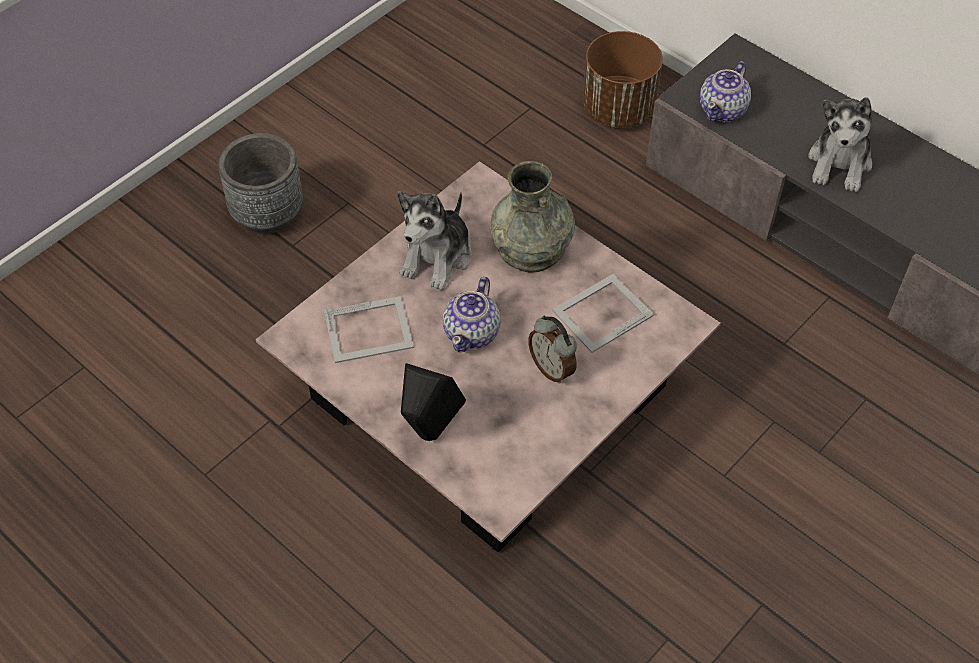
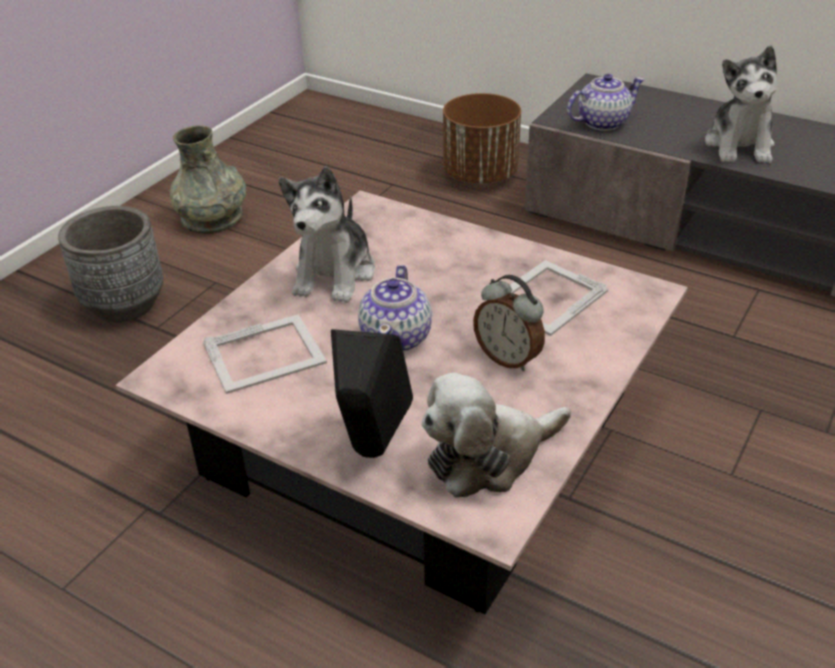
camera: 10 degrees left, 15 degrees down
(512, 453) = (489, 456): none -> plush toy
(531, 246) = (441, 250): grey vase -> grey vase (212, 217)
(723, 110) = (601, 122): teapot -> teapot turned 135 degrees counterclockwise

